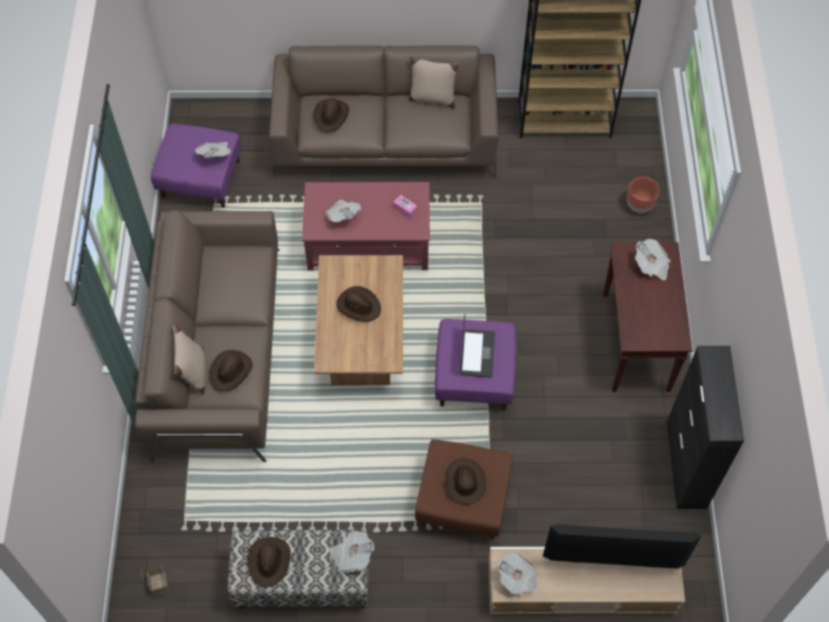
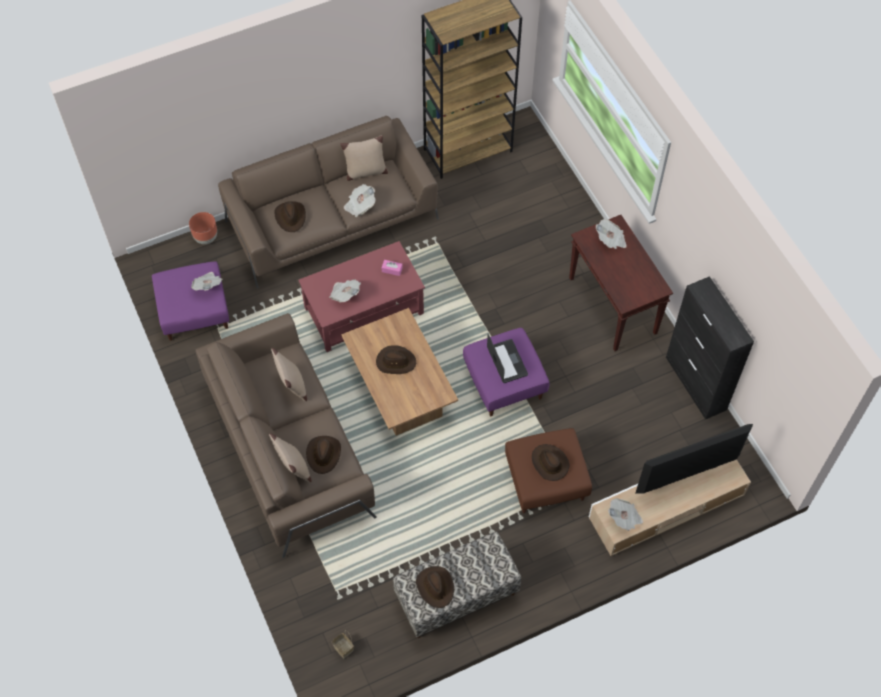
camera: 25 degrees left, 0 degrees up
(239, 288) = (292, 386): none -> beige pillow
(352, 555) = (496, 554): newspaper -> newspaper (360, 205)
(639, 206) = (561, 198): brown planter -> brown planter (206, 237)

